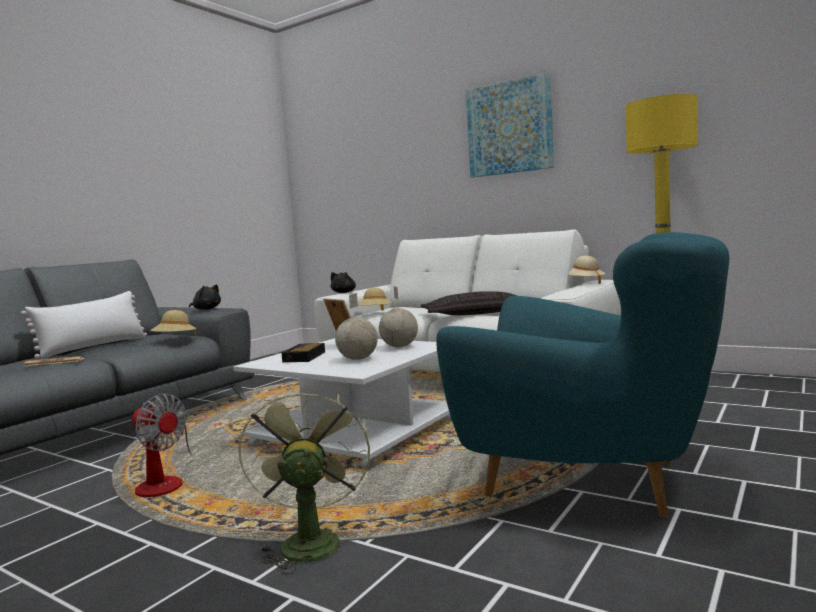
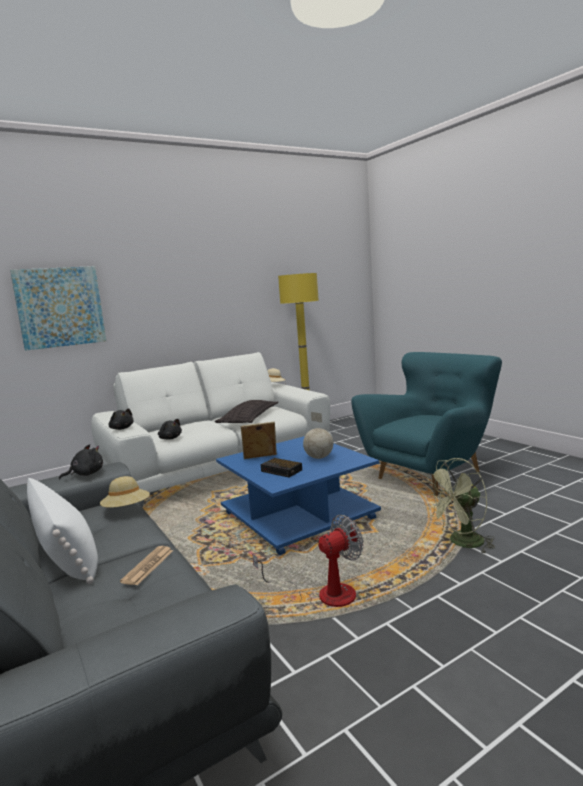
camera: 65 degrees left, 5 degrees up
(309, 540) = (461, 543): green fan -> green fan turned 45 degrees counterclockwise
(357, 433) = (299, 515): white coffee table -> blue coffee table
(375, 313) = (170, 438): beige hat -> black plush toy
(400, 346) = (297, 446): globe -> none
(509, 128) = (188, 278): picture -> picture (60, 307)

